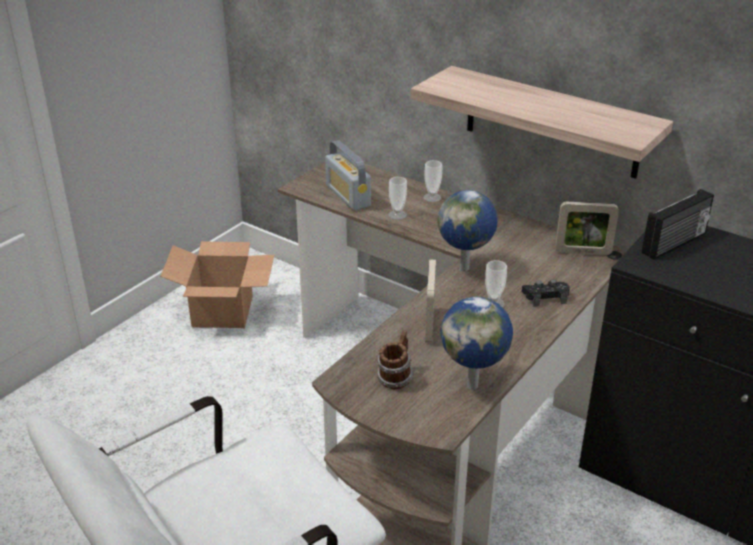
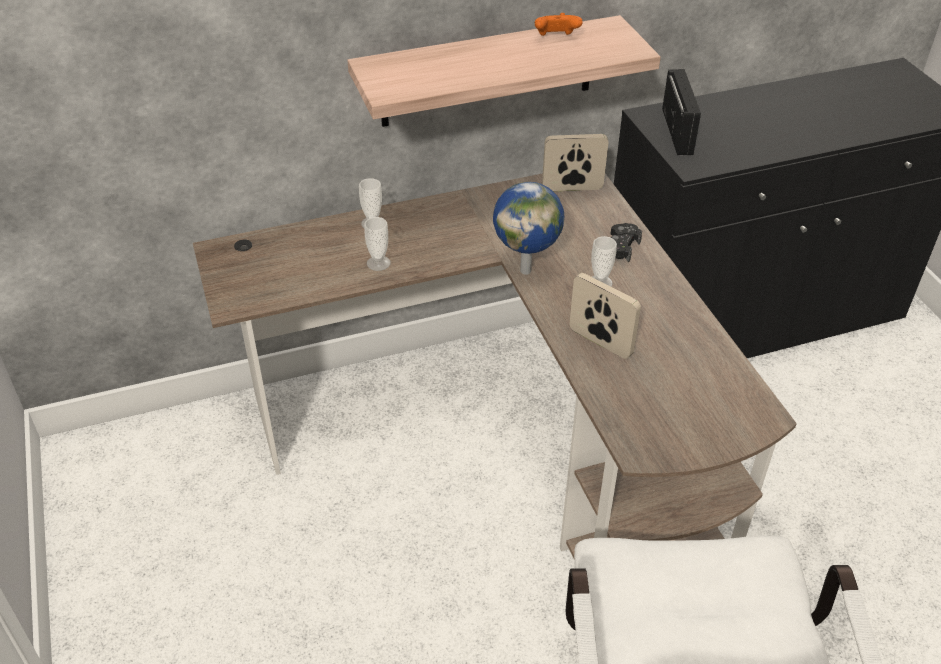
camera: 55 degrees left, 10 degrees up
(222, 310) = (146, 524): cardboard box -> none
(348, 196) = (297, 278): radio -> none
(395, 378) = (665, 407): mug -> none
(473, 385) = (715, 361): globe -> none
(583, 252) = (572, 188): picture frame -> picture frame turned 135 degrees counterclockwise
(593, 110) = (556, 38): none -> orange game controller

